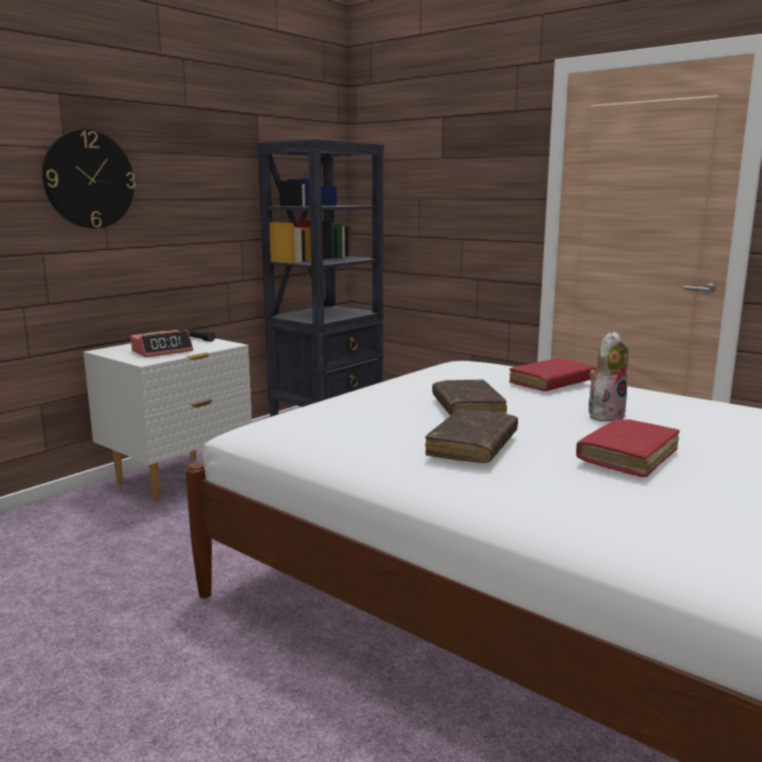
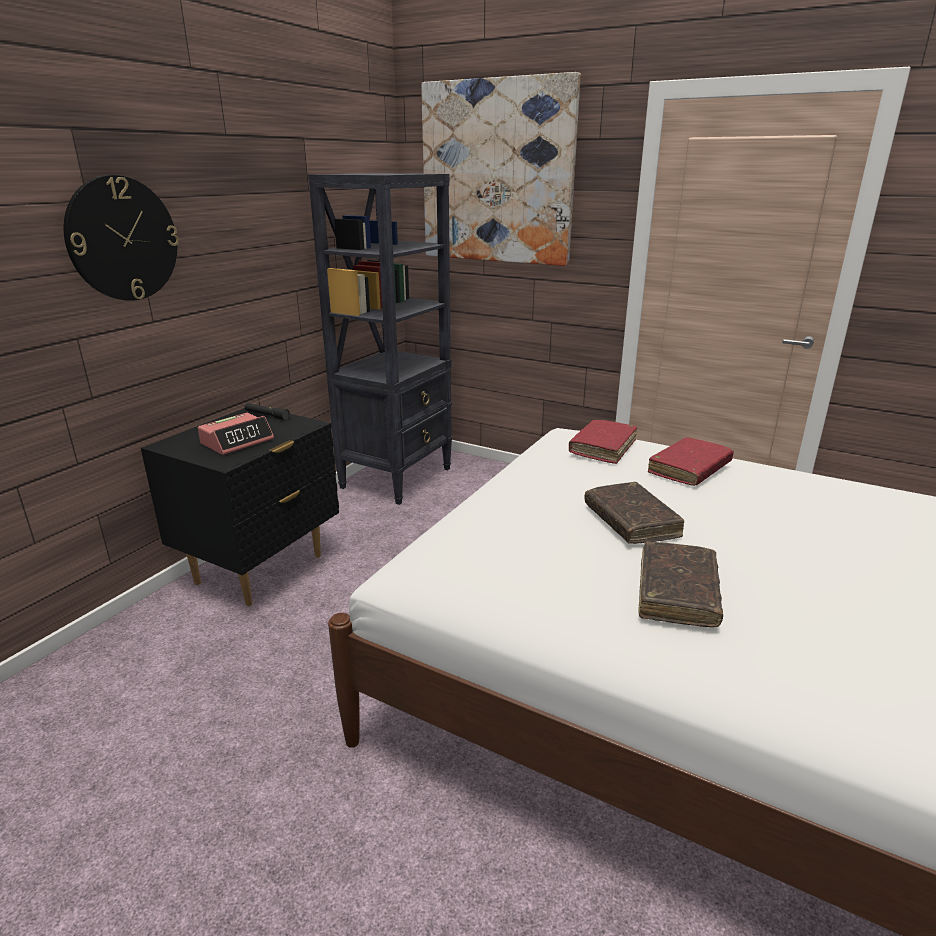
camera: 10 degrees left, 10 degrees up
(177, 478) = (261, 569): white nightstand -> black nightstand
(429, 145) = (496, 173): none -> picture
(605, 415) = (775, 521): plush toy -> none
(627, 457) = (844, 595): red book -> red book (603, 448)

